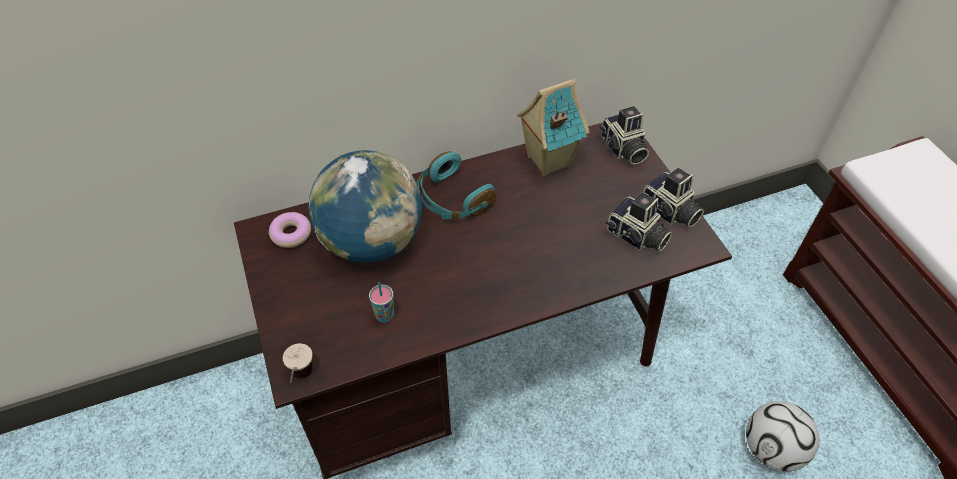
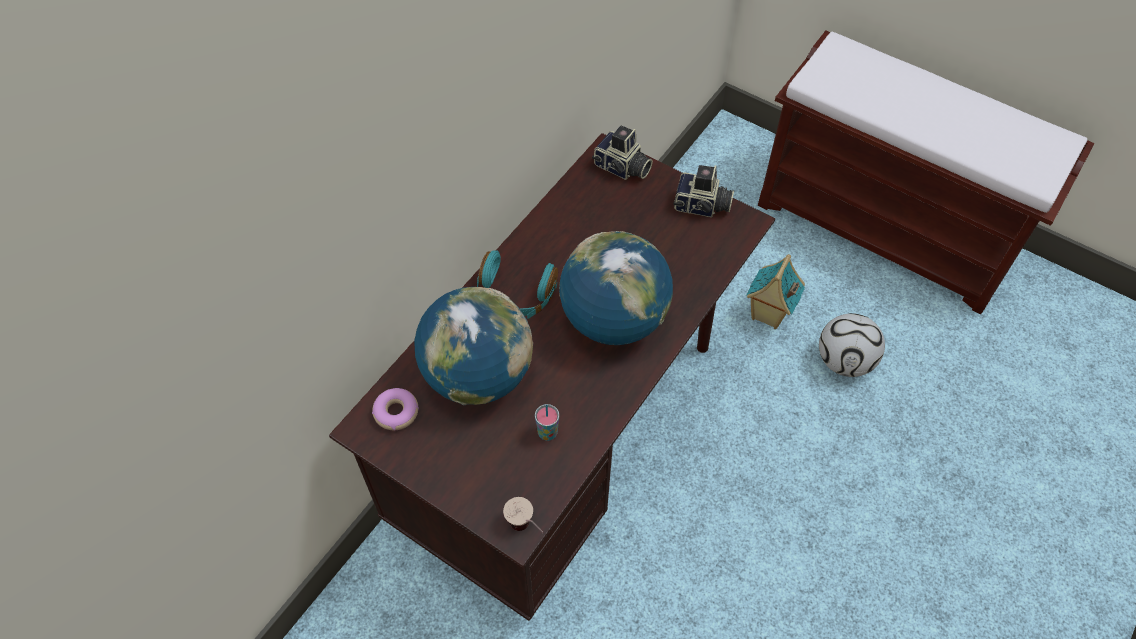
camera: 35 degrees left, 5 degrees up
(514, 260) = (613, 320): none -> globe
(547, 161) = (567, 214): toy house -> toy house (767, 315)
(636, 237) = (693, 243): camera -> none

